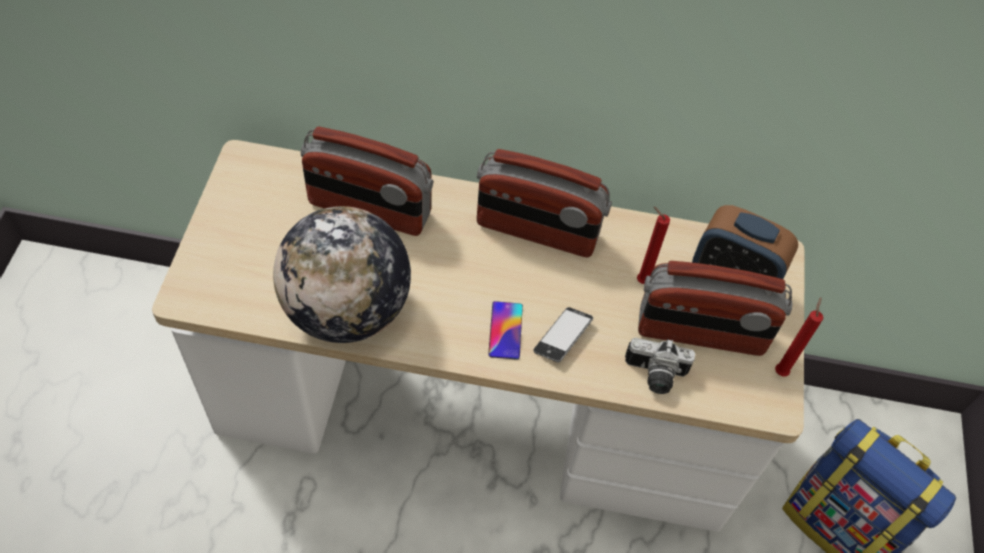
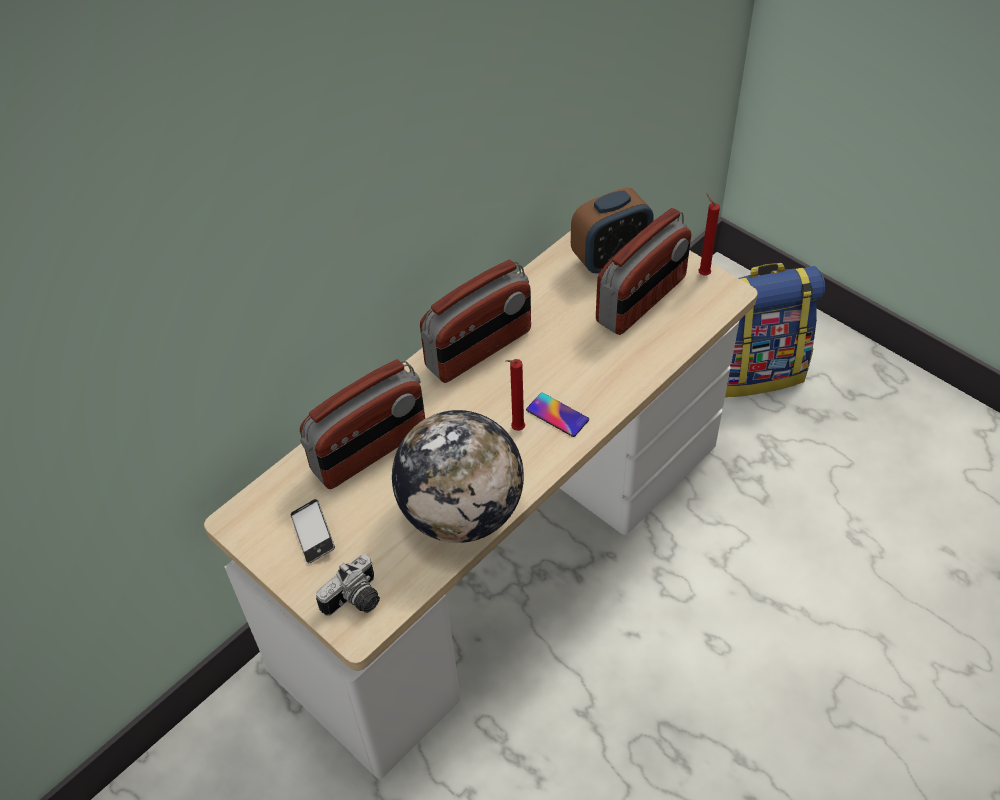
camera: 50 degrees left, 5 degrees down
(562, 337) = (588, 382): phone -> phone (313, 534)
(640, 280) = (572, 310): red candle -> red candle (516, 429)
(654, 376) = (659, 345): camera -> camera (356, 601)

